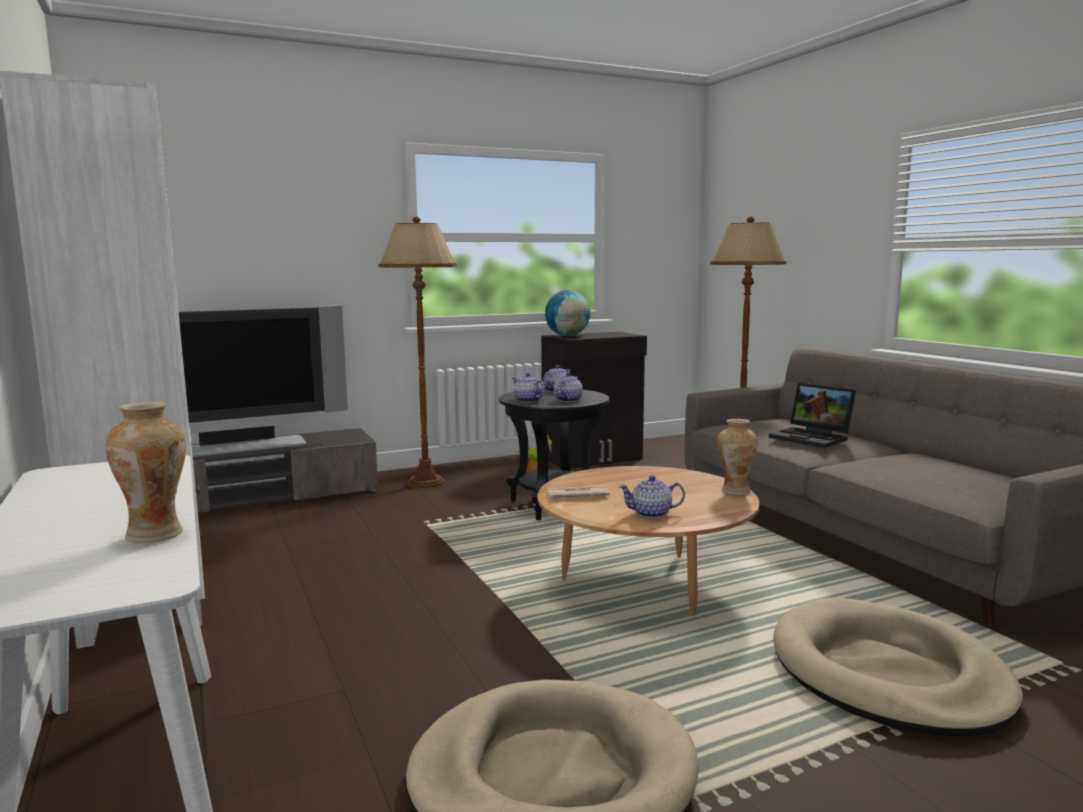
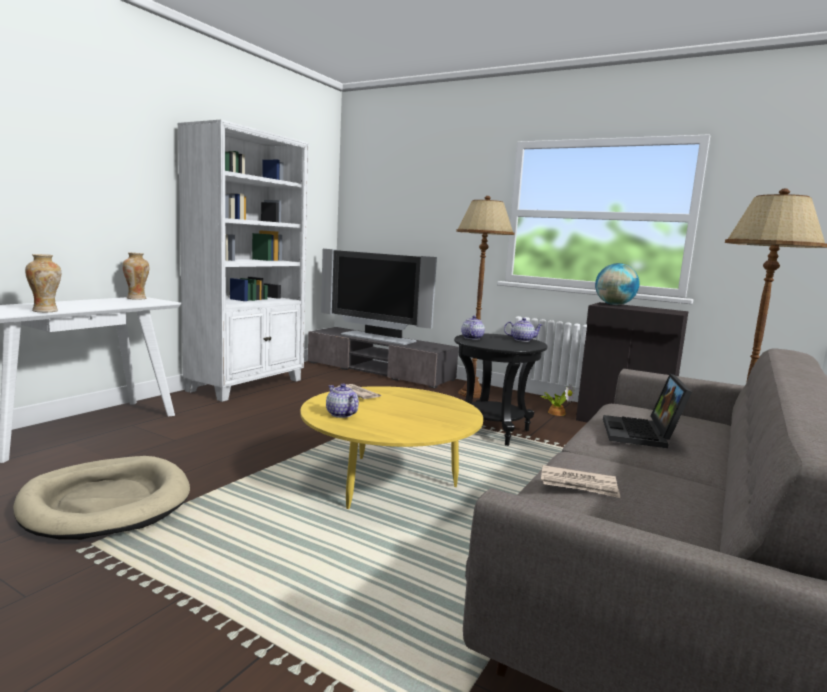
camera: 55 degrees right, 0 degrees up
(567, 400) = (494, 344): teapot -> none
(644, 583) = (388, 484): brown coffee table -> yellow coffee table
(735, 491) = (438, 431): vase -> vase (137, 298)
(887, 674) = (315, 607): beige dog bed -> none
(922, 475) = (579, 485): none -> newspaper

